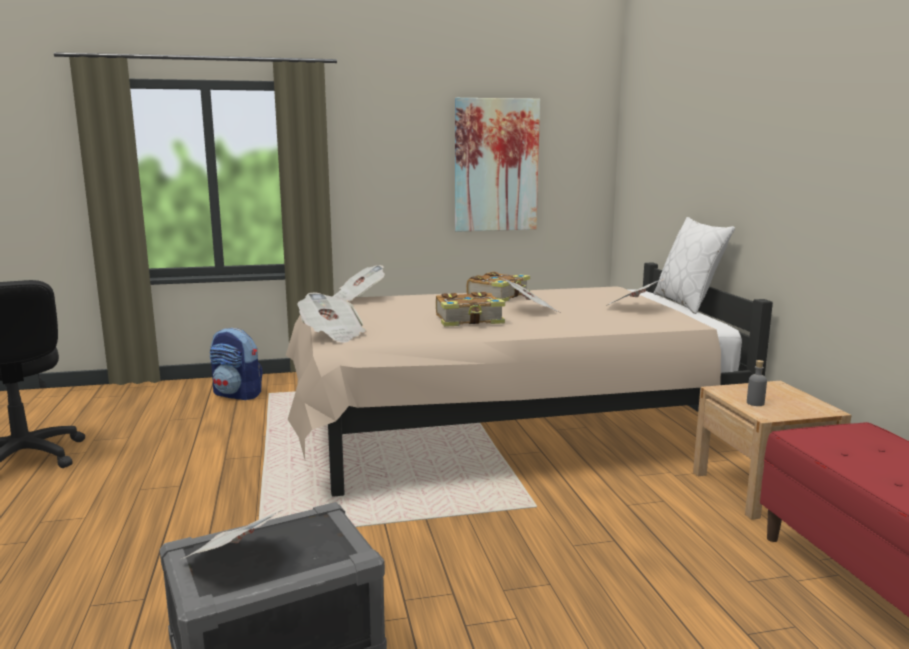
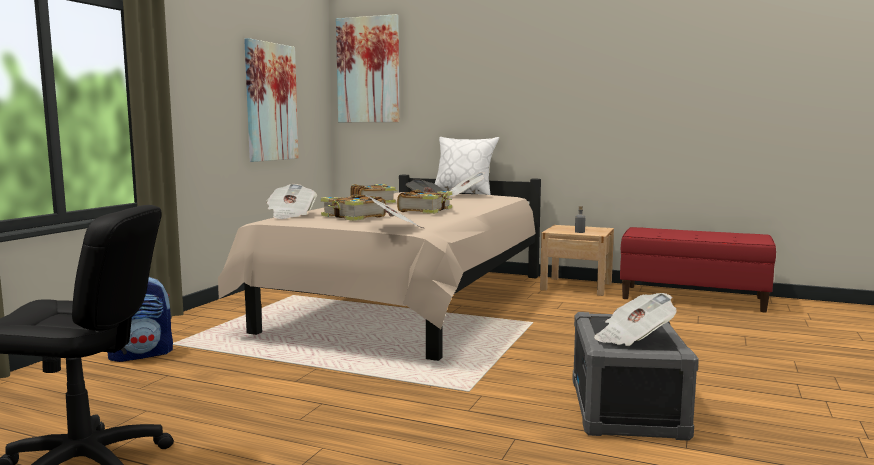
camera: 55 degrees left, 5 degrees down
(376, 312) = (353, 217): none -> book
(642, 120) = (368, 70): none -> picture

